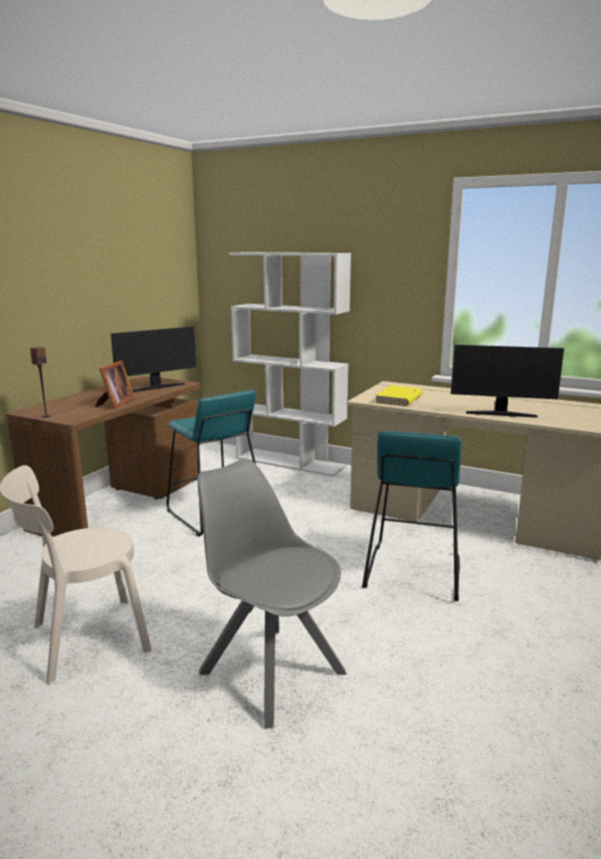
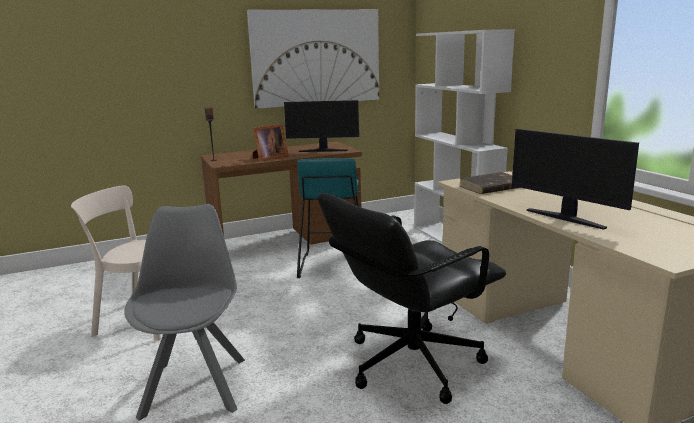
camera: 40 degrees right, 0 degrees up
(116, 278) = (316, 57): none -> picture
(399, 399) = (491, 187): yellow book -> brown book
(412, 571) = (411, 363): turquoise stool -> black office chair

